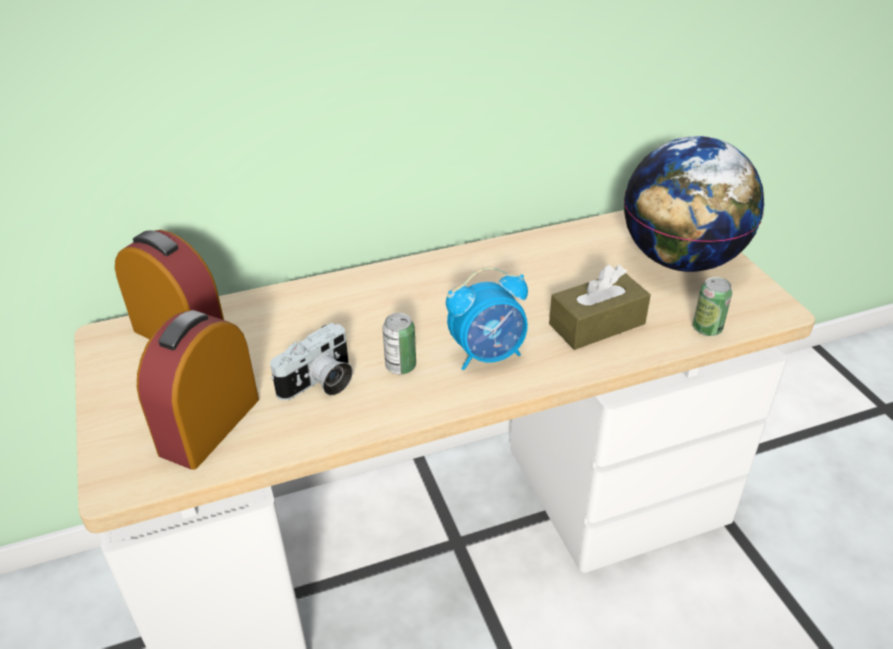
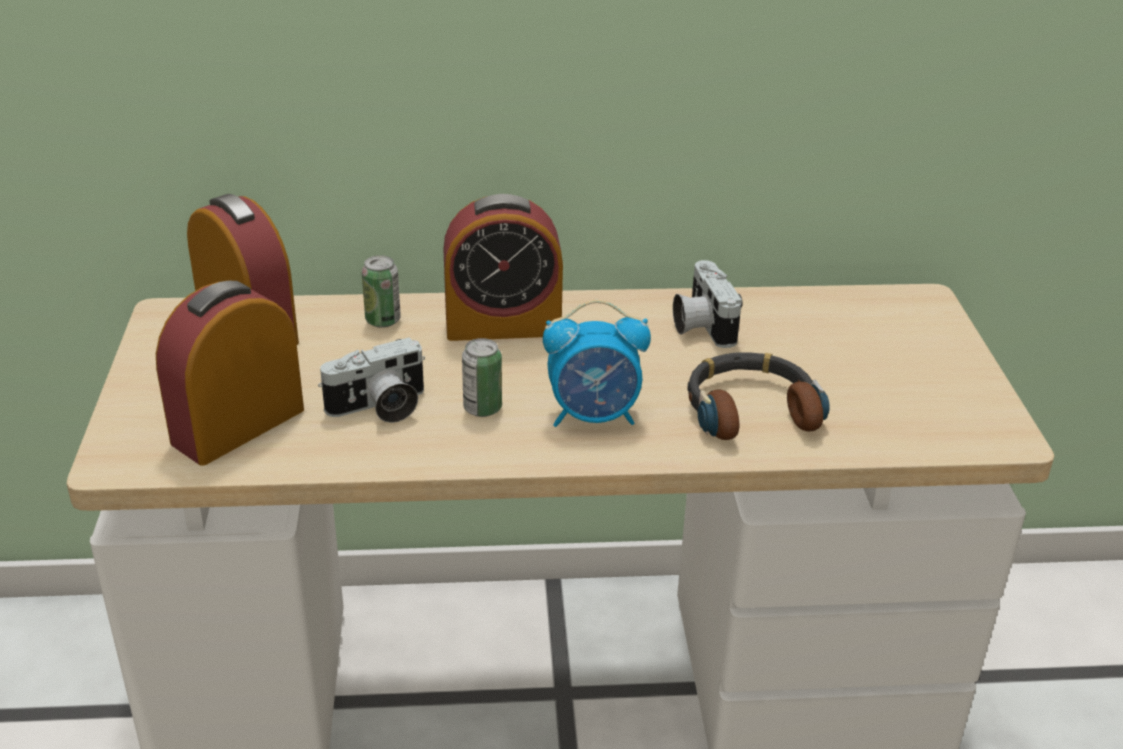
camera: 15 degrees right, 5 degrees down
(384, 292) = (503, 325): none -> alarm clock
(529, 263) = (700, 325): none -> camera
(597, 324) = (750, 409): brown tissue box -> headphones
(680, 260) = (905, 356): globe -> none
(707, 329) = (894, 441): can -> can (383, 320)

